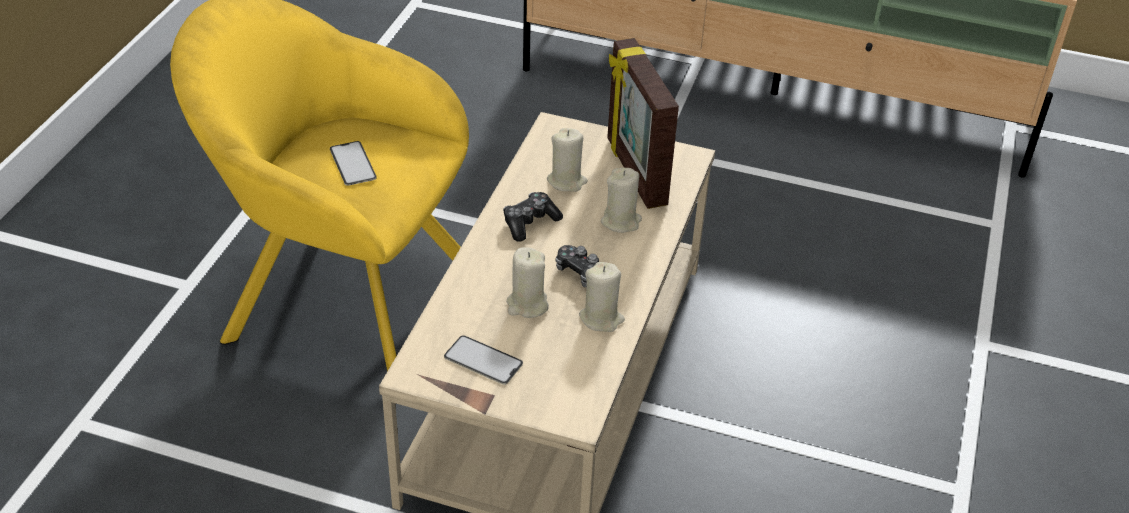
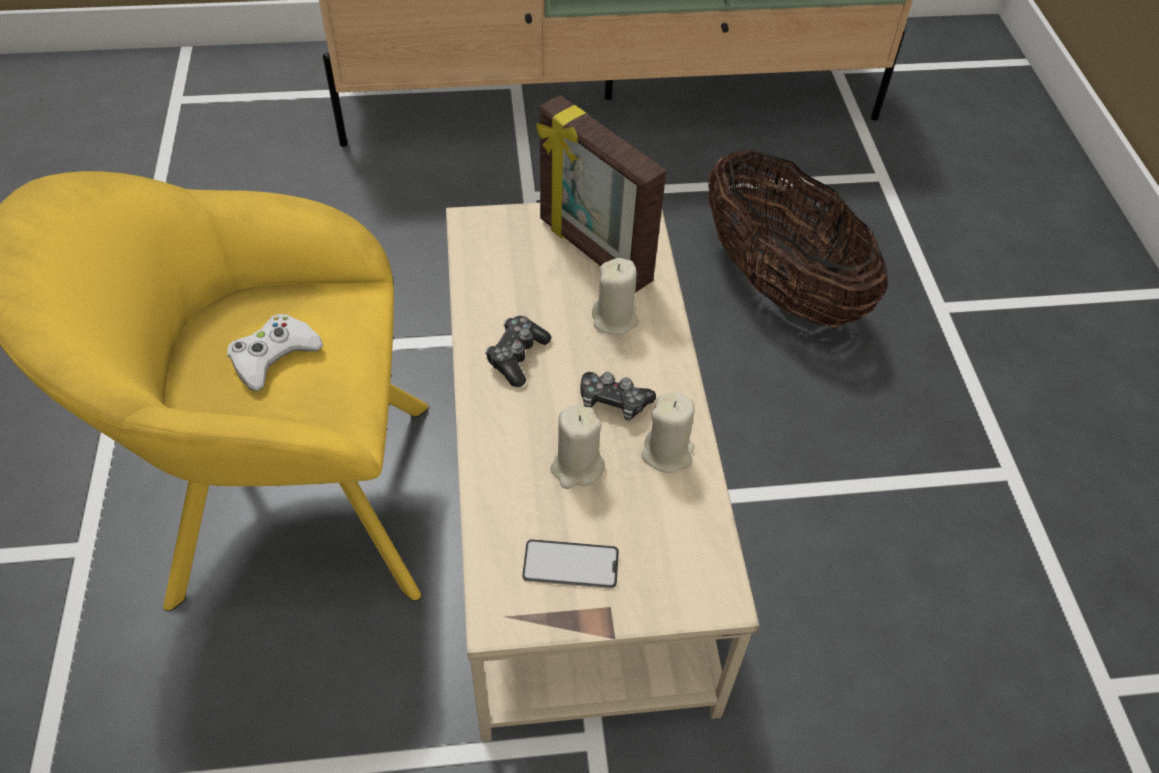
camera: 25 degrees left, 10 degrees up
(353, 164) = (274, 356): phone -> white game controller
(567, 181) = (526, 288): beige candle -> none
(838, 280) = (779, 285): none -> basket

